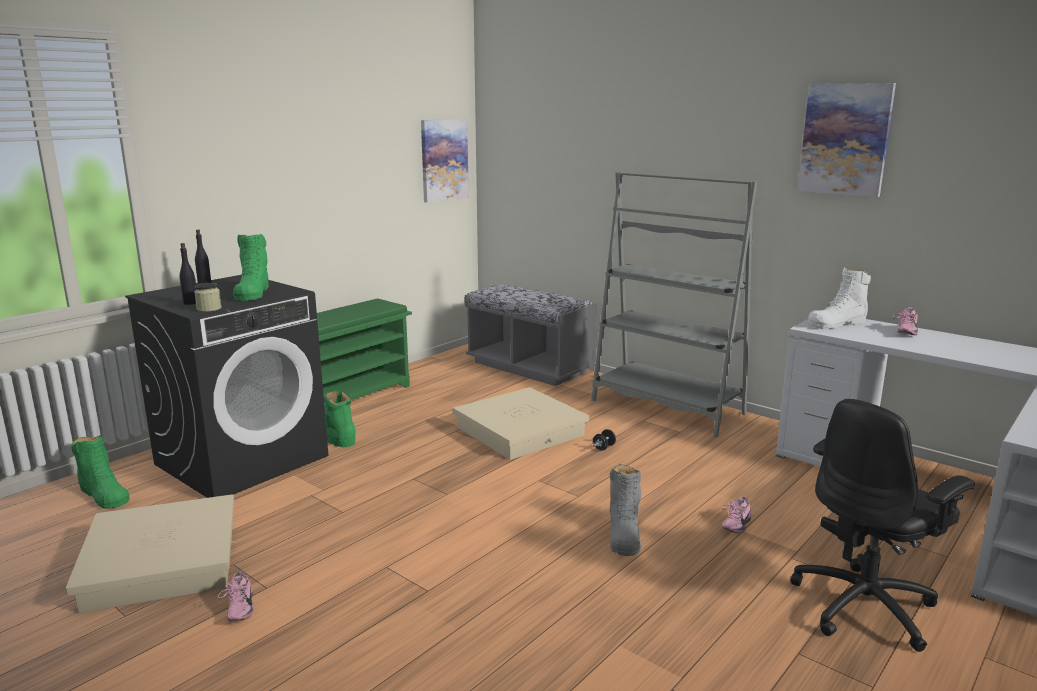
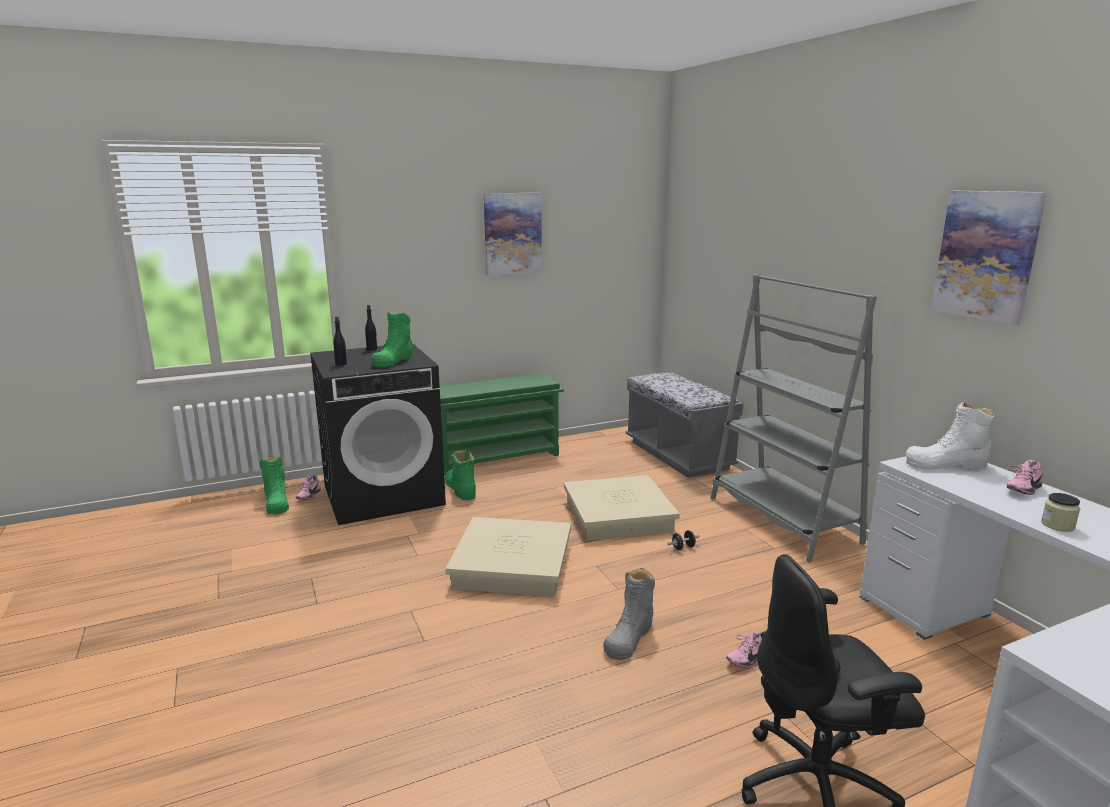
camera: 25 degrees right, 0 degrees up
(162, 562) = (270, 564): beige storage box -> beige storage box (512, 564)
(209, 309) = (346, 371): jar -> jar (1057, 525)
(238, 609) = (286, 615): pink shoe -> pink shoe (307, 496)
(444, 160) = (625, 252): picture -> picture (512, 233)

